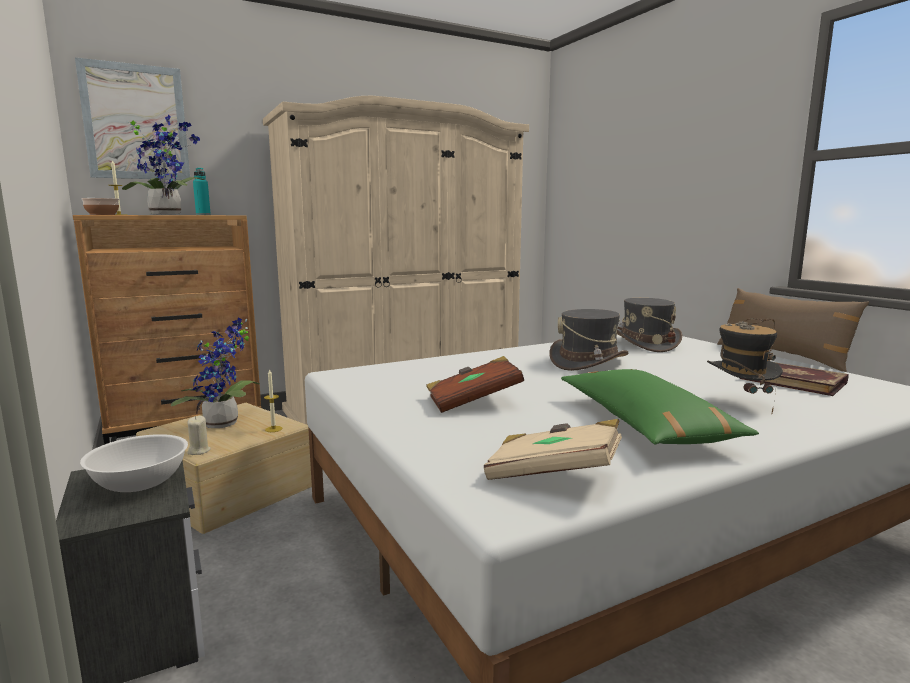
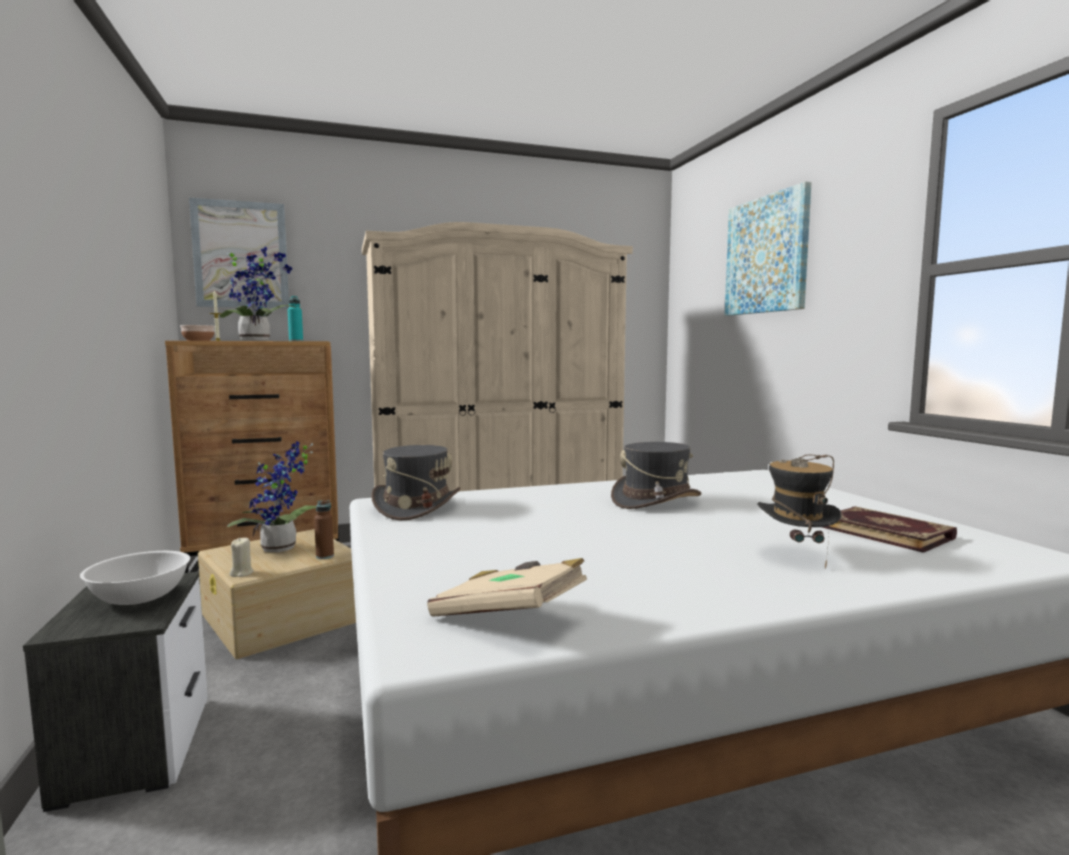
camera: 10 degrees right, 5 degrees down
(273, 429) = (325, 556): candle -> brown bottle
(473, 402) = (492, 536): brown book -> none
(644, 424) = (660, 570): green pillow -> none
(645, 344) = (740, 484): grey hat -> grey hat (416, 507)
(651, 136) = (766, 255): none -> picture
(782, 355) = (898, 503): brown pillow -> none

